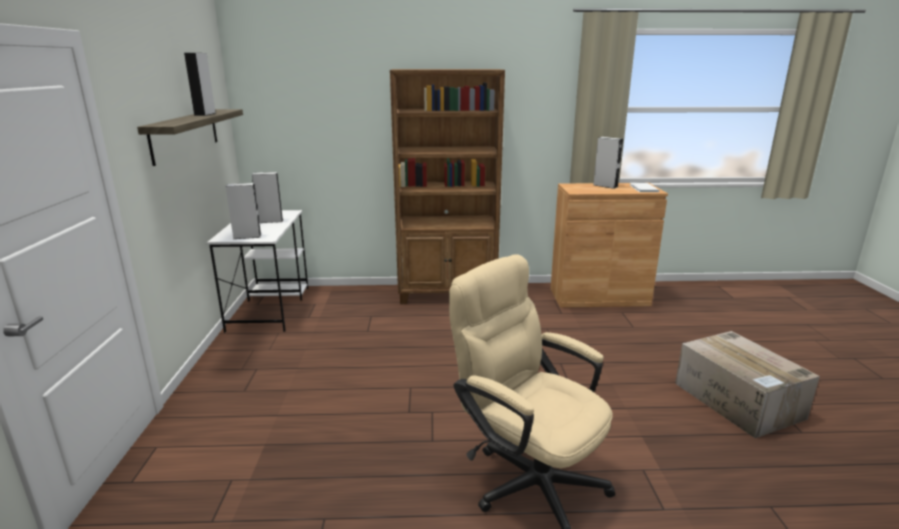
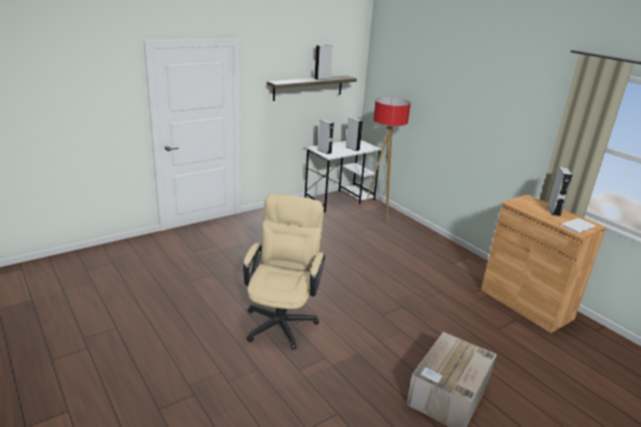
camera: 55 degrees right, 5 degrees up
(344, 298) = (379, 213): none -> floor lamp
(448, 294) = (433, 243): brown bookcase -> none

